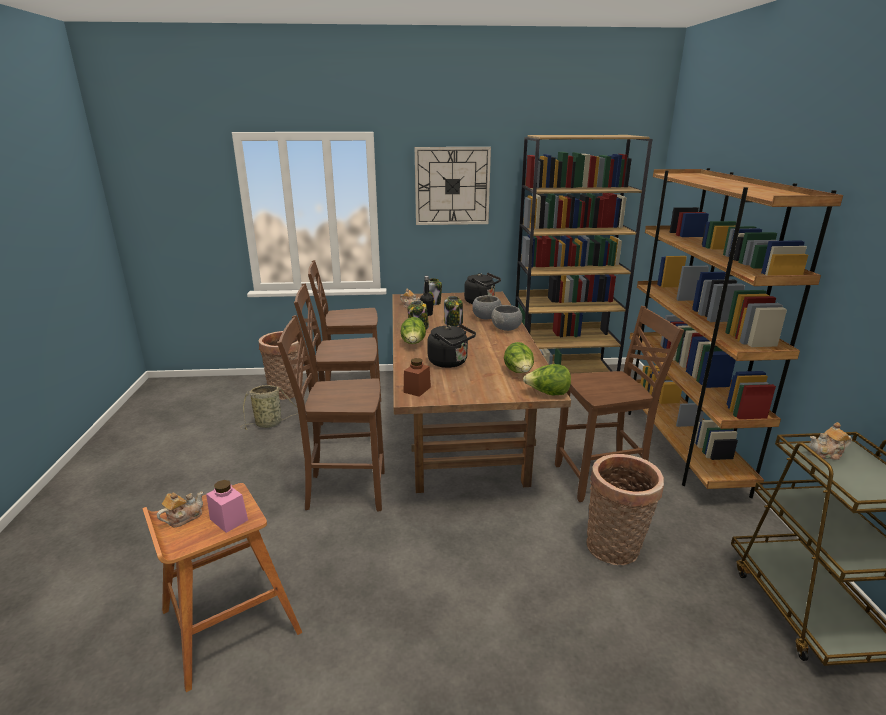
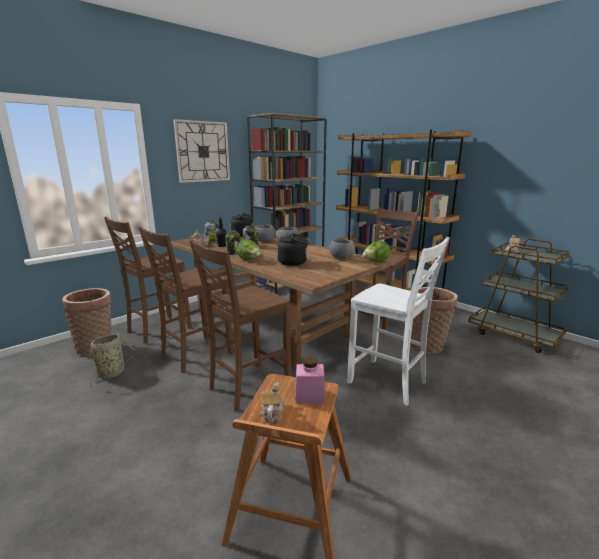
camera: 40 degrees left, 5 degrees down
(417, 390) = (306, 278): brown jar -> none
(483, 565) = (388, 383): none -> white chair
(519, 372) = (341, 258): lettuce -> grey bowl

